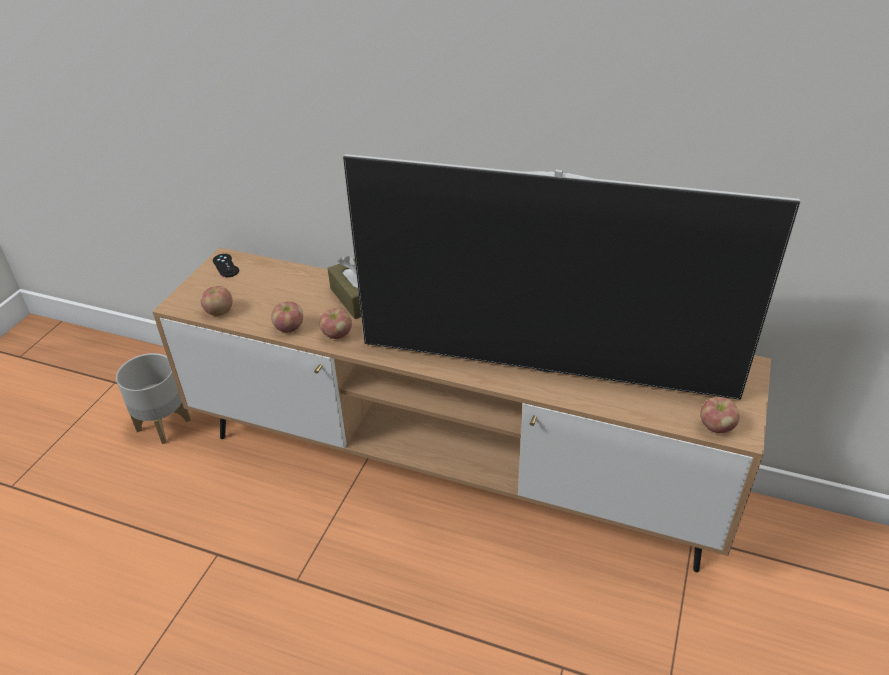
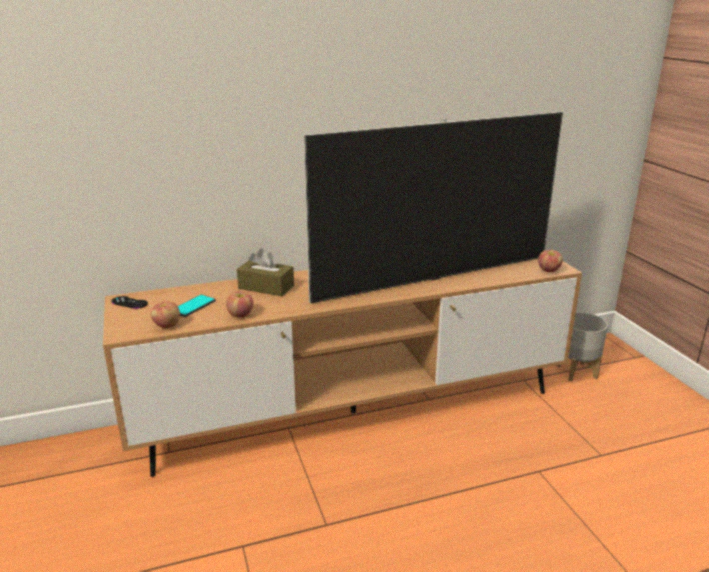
camera: 40 degrees left, 15 degrees down
(164, 425) = (84, 493): grey planter -> grey planter (577, 371)
(266, 295) = (193, 306): none -> phone
(337, 335) = (282, 306): apple -> none

